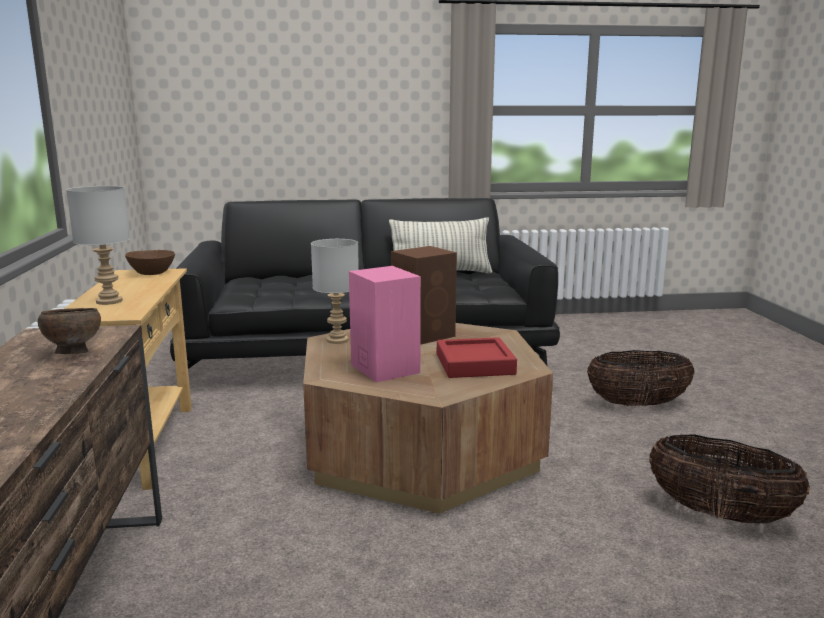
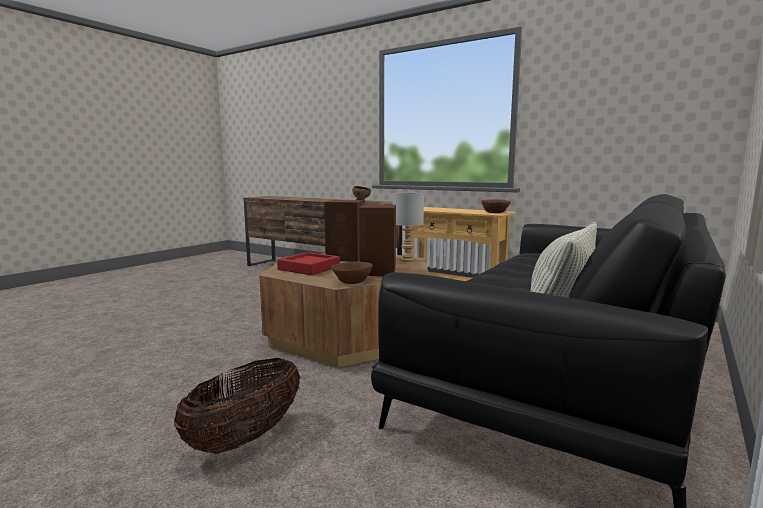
camera: 130 degrees right, 5 degrees down
(110, 301) = (440, 209): grey table lamp -> none
(384, 368) = (346, 258): pink speaker -> brown speaker
(483, 332) = (352, 282): none -> brown bowl
(720, 514) = (138, 366): basket -> none

